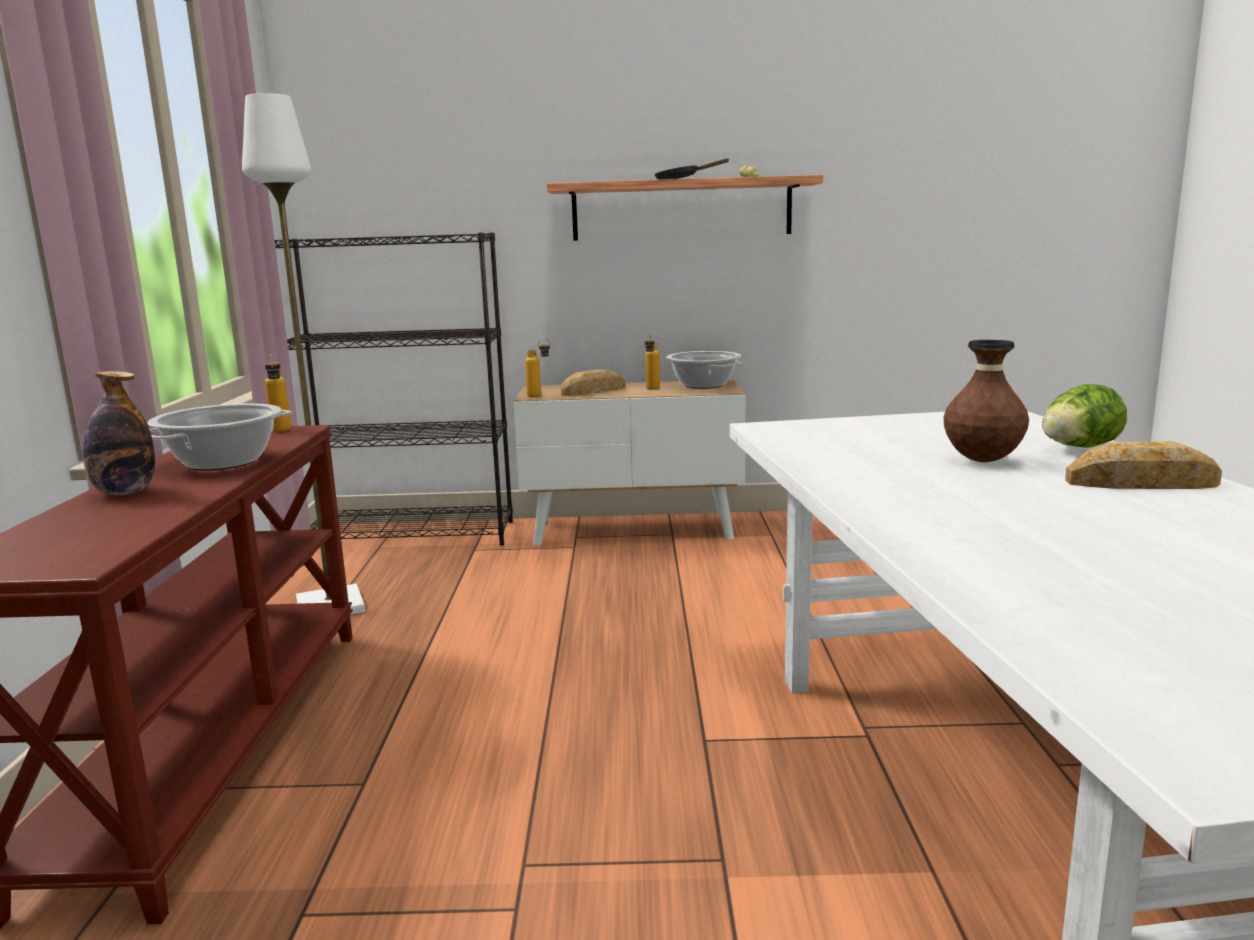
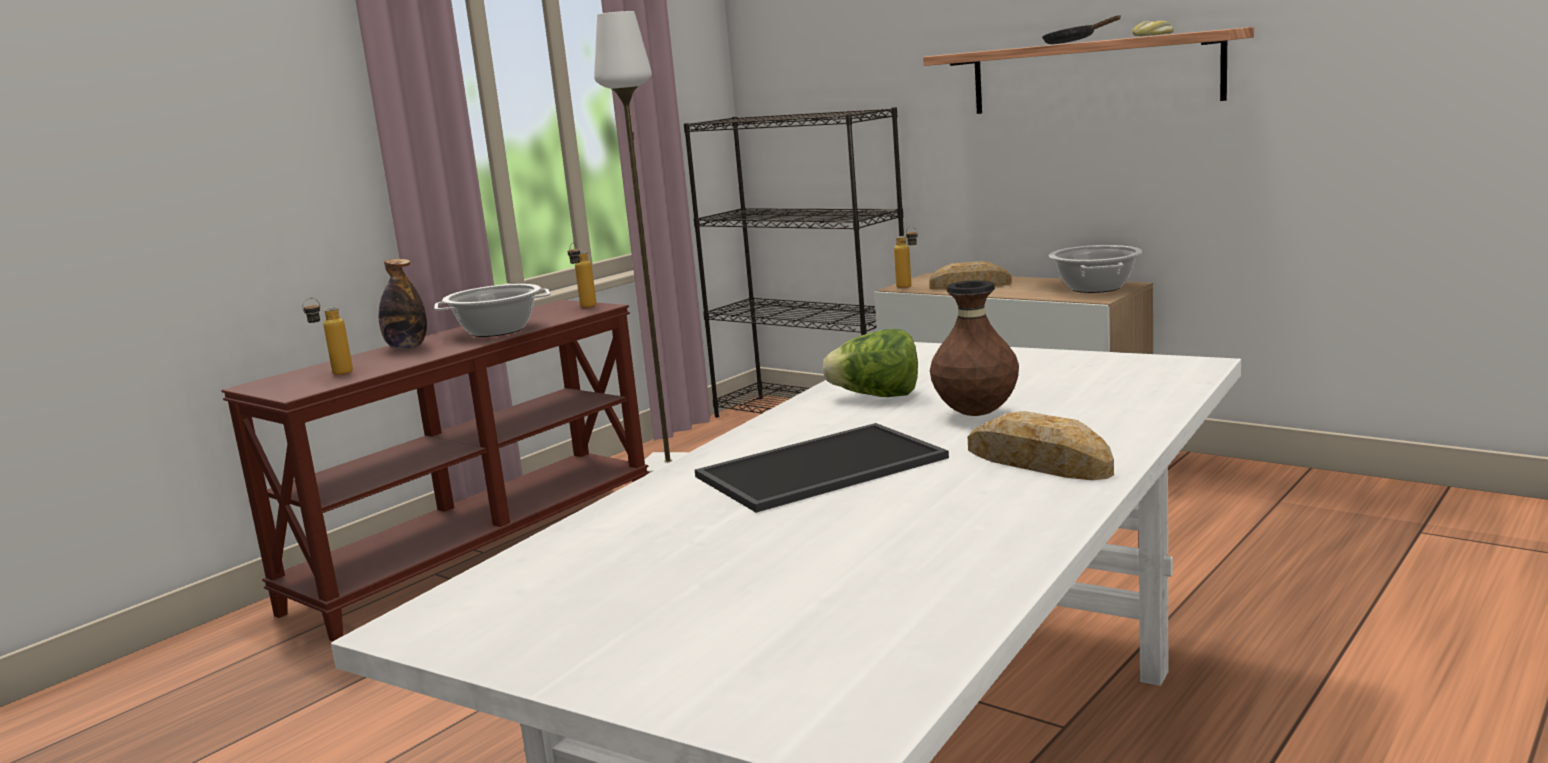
camera: 40 degrees right, 0 degrees up
(652, 389) = (1029, 289): bottle -> bottle (334, 374)
(1016, 517) = (821, 469): none -> tray
(1077, 448) = (1116, 416): lettuce -> lettuce (876, 396)

